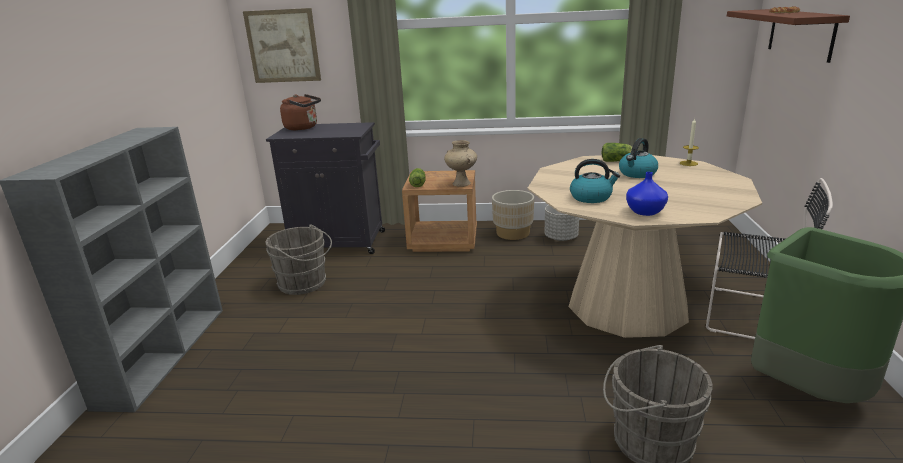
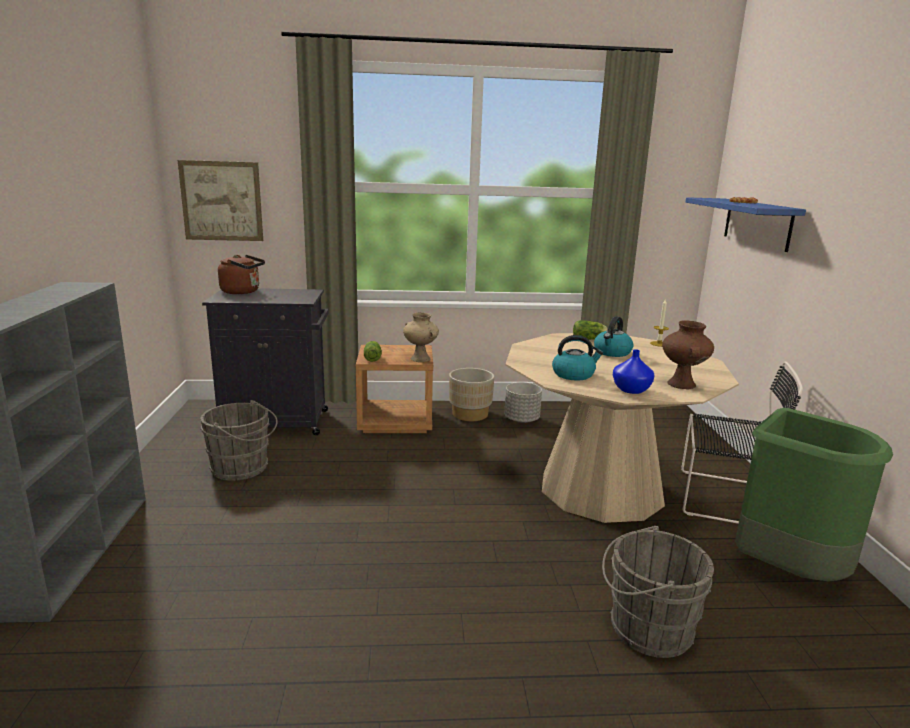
camera: 10 degrees left, 5 degrees down
(700, 205) = (682, 384): none -> brown vase
(800, 33) = (757, 223): brown shelf -> blue shelf

